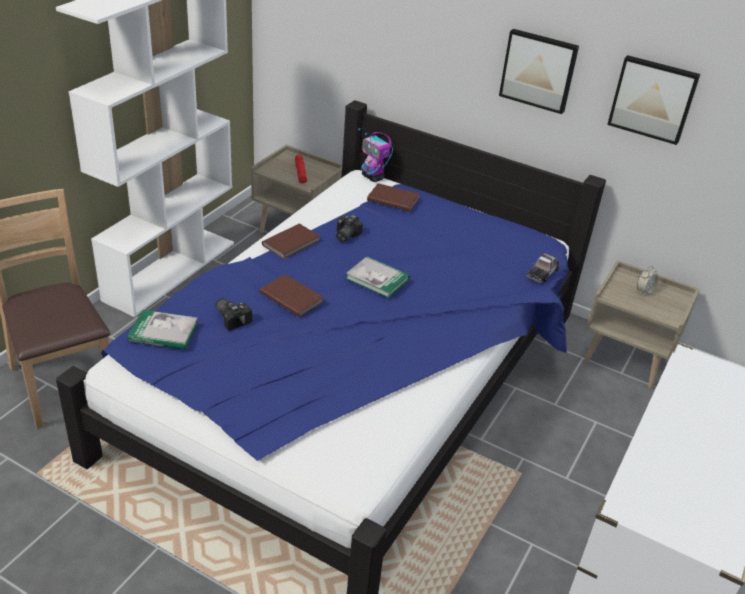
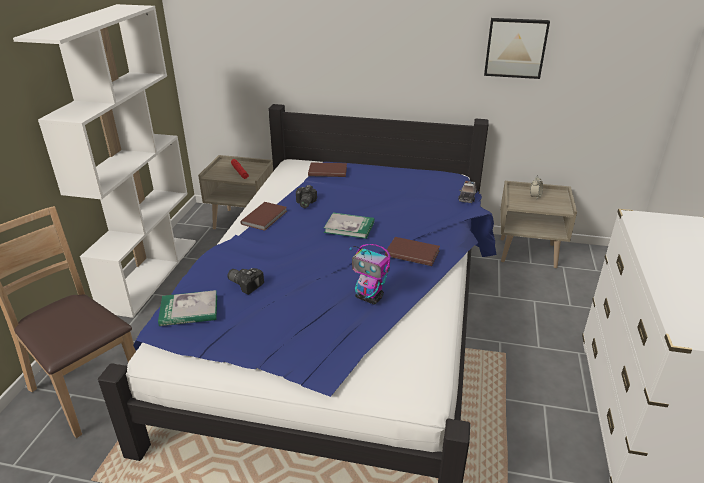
camera: 15 degrees left, 5 degrees down
(292, 297) = (288, 256): brown book -> brown book (412, 252)
(373, 177) = (302, 161): toy robot -> toy robot (370, 297)
(539, 70) = (422, 45): picture -> none

